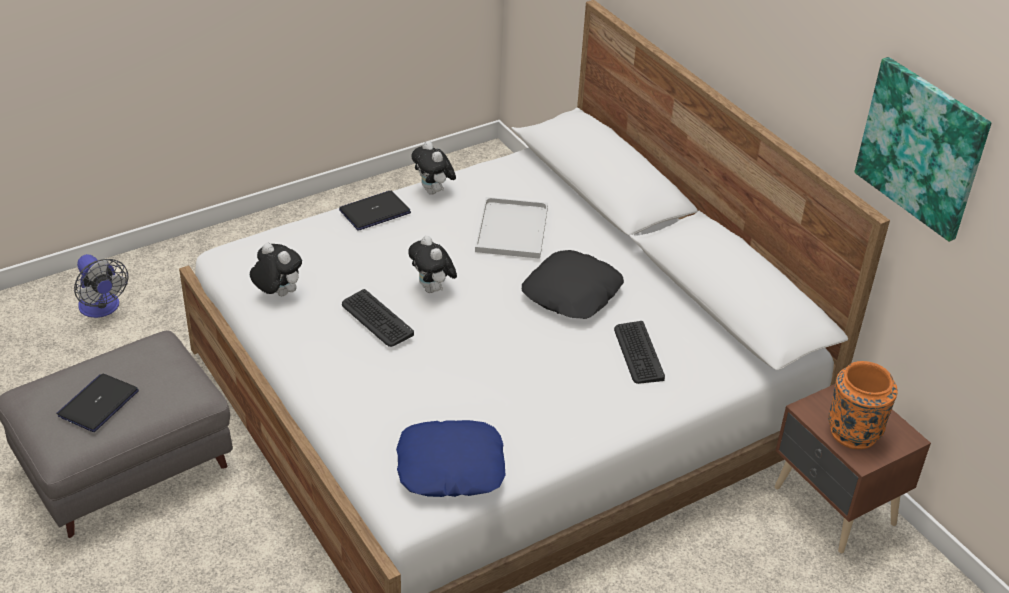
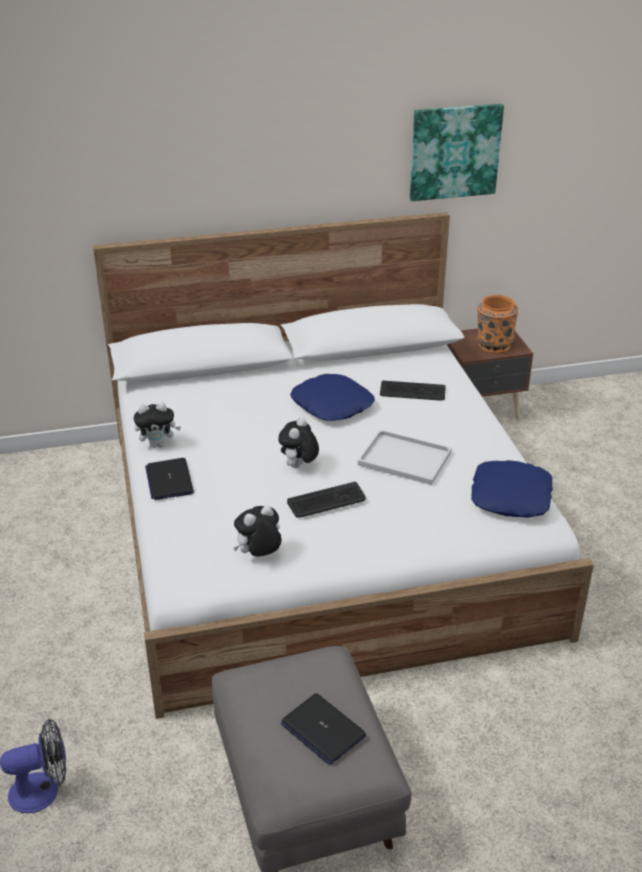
camera: 70 degrees left, 5 degrees down
(433, 289) = (298, 466): plush toy -> plush toy turned 120 degrees clockwise
(511, 228) = (238, 414): white tray -> white tray (402, 458)
(572, 293) = (332, 405): black pillow -> blue pillow

